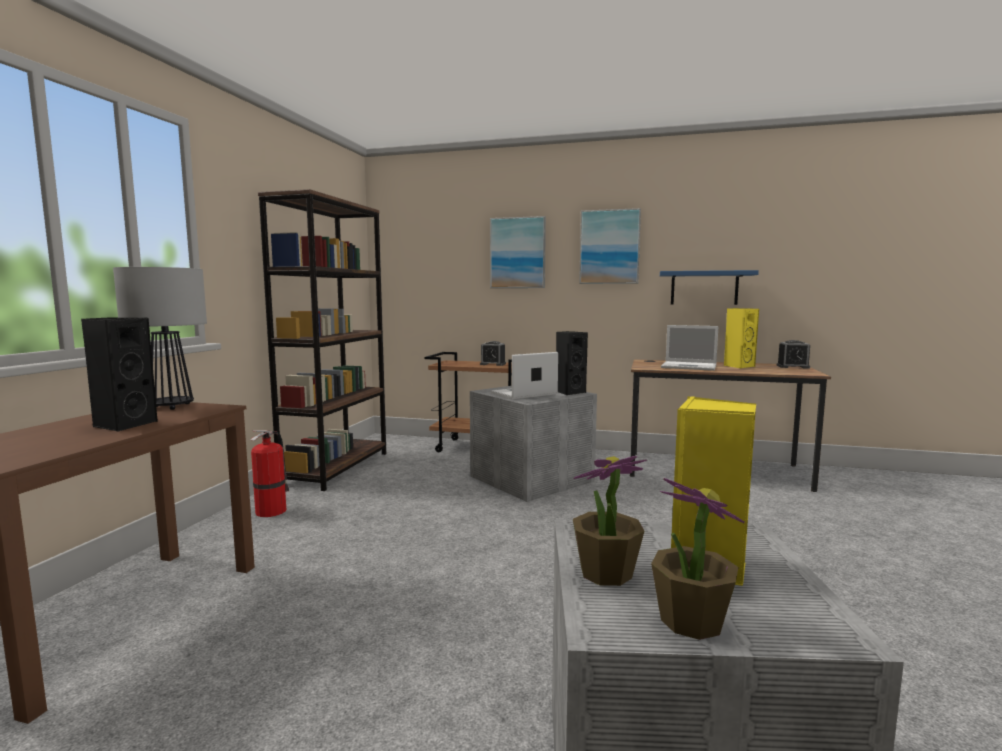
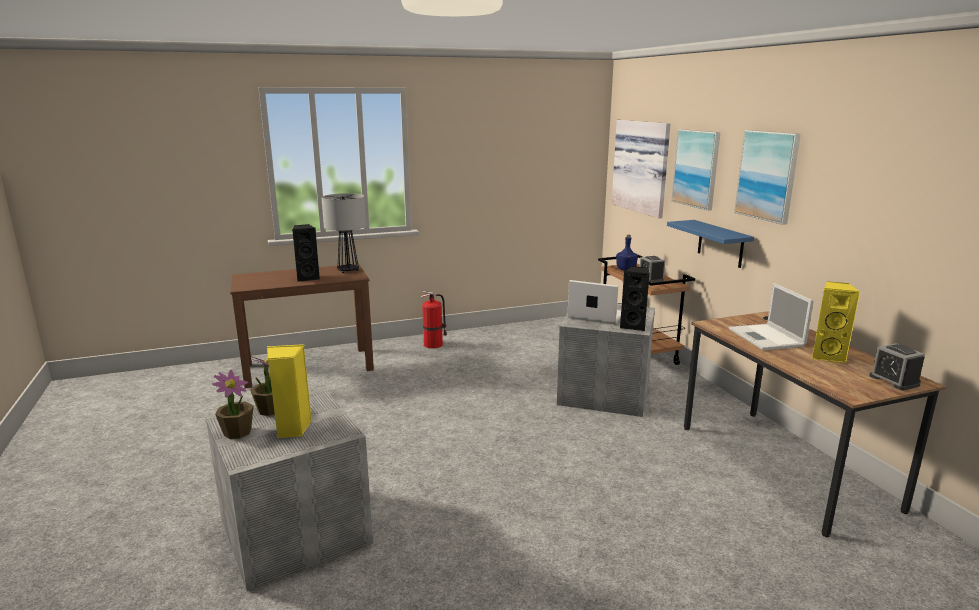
camera: 55 degrees right, 10 degrees up
(336, 468) = (515, 331): brown bookcase -> none
(434, 262) = (643, 166): none -> picture
(455, 363) = (626, 269): none -> blue bottle
(704, 288) = (850, 246): blue shelf -> blue shelf (720, 243)

